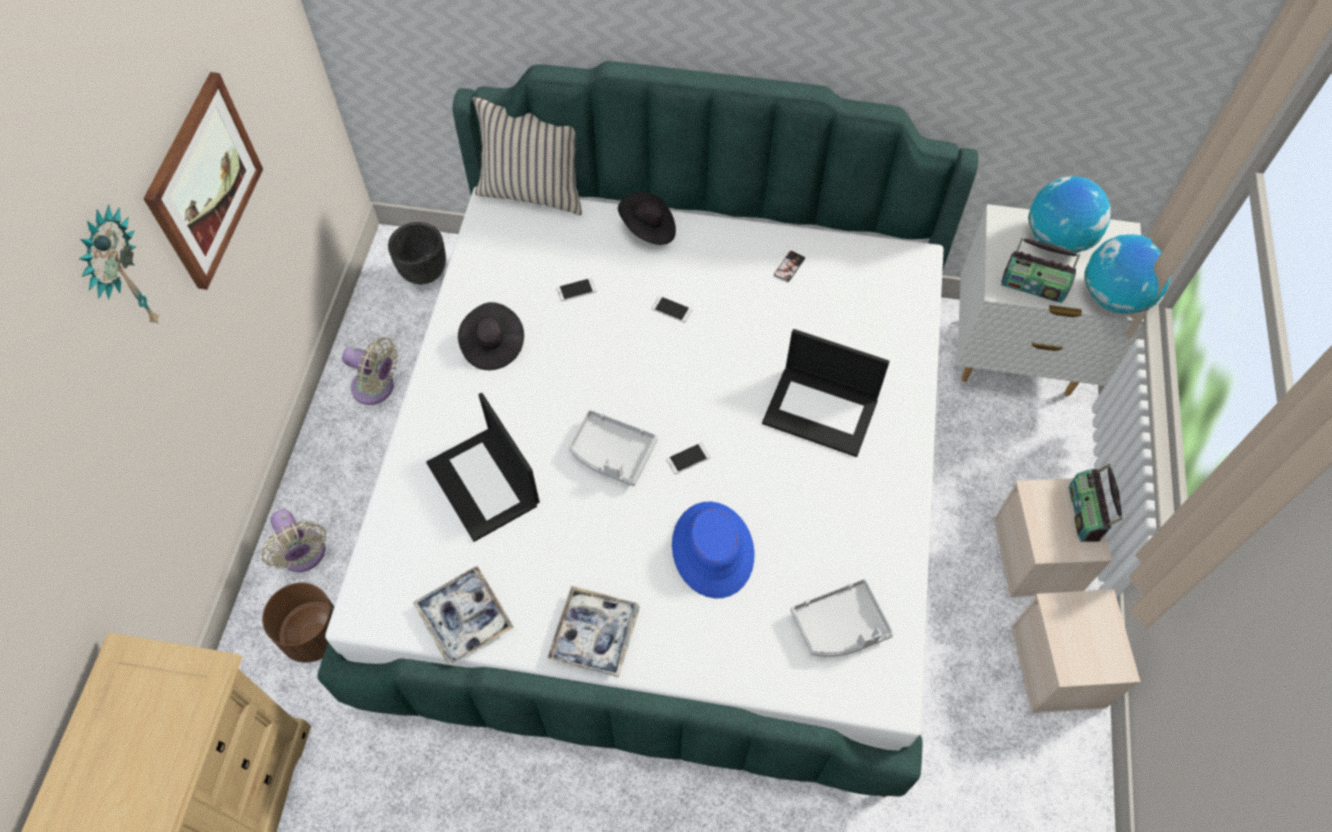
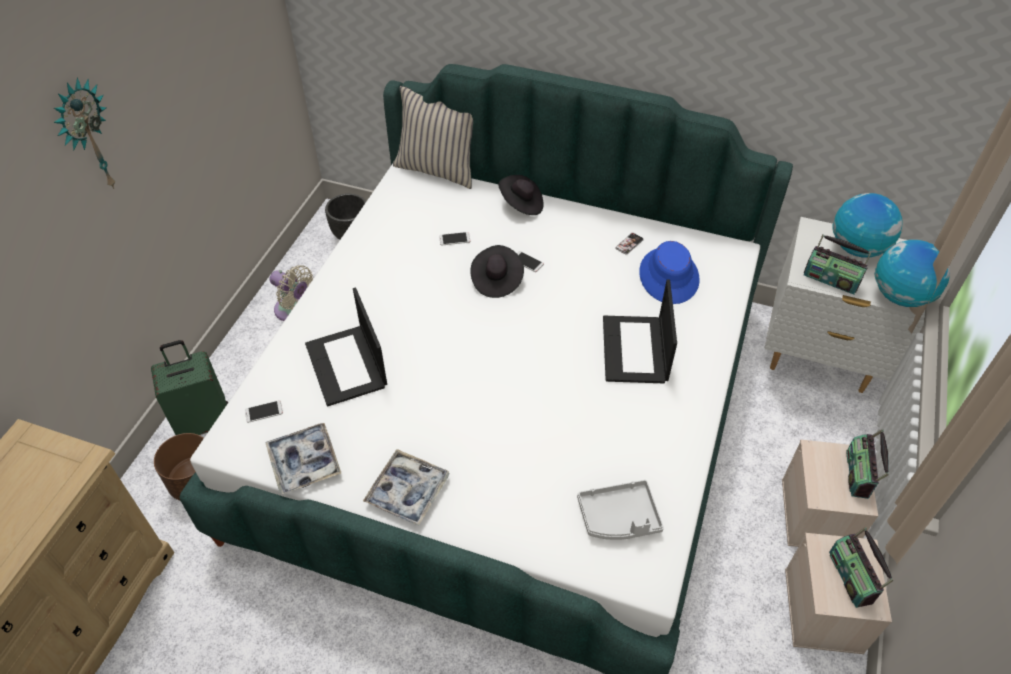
camera: 10 degrees right, 10 degrees down
(203, 181) = (176, 99): picture -> none
(304, 555) = (205, 422): beige fan -> green suitcase
(492, 345) = (379, 269): black hat -> black hat (496, 280)
(612, 453) = (455, 358): grey tray -> none
(688, 458) = (516, 370): phone -> phone (264, 411)
(713, 550) = (522, 441): blue hat -> blue hat (669, 276)
(822, 411) = (635, 350): laptop -> laptop turned 60 degrees clockwise
(1093, 638) = (852, 577): none -> radio

